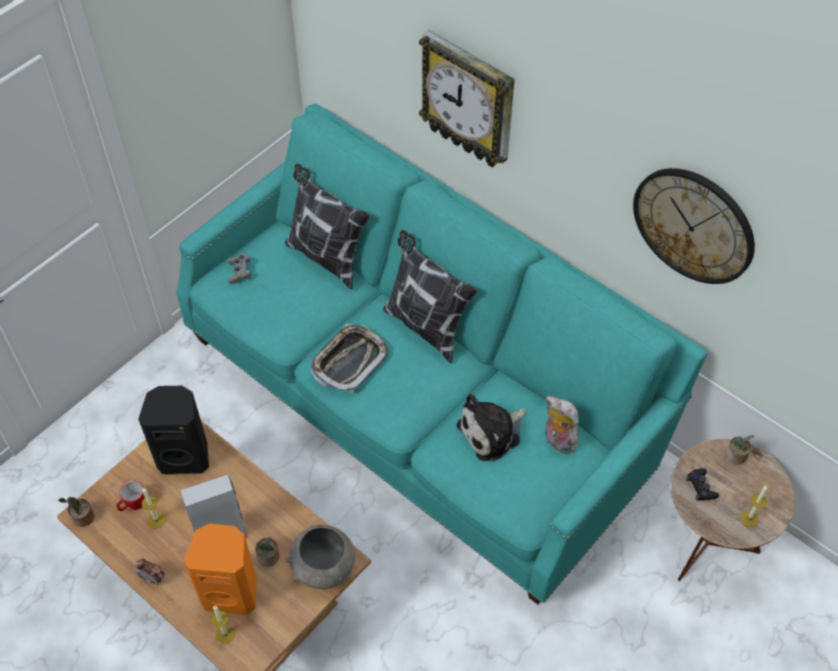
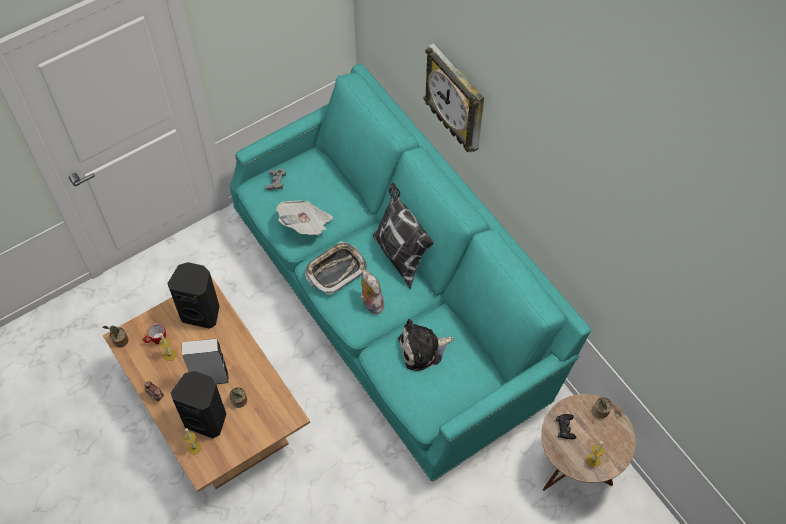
camera: 15 degrees right, 5 degrees up
(231, 591) = (206, 419): orange speaker -> black speaker
(294, 314) = (306, 224): none -> newspaper
(324, 569) = (275, 419): grey bowl -> none
(326, 256) = (344, 183): pillow -> none
(557, 441) = (469, 367): plush toy -> plush toy (370, 303)
(694, 225) = (587, 239): wall clock -> none

